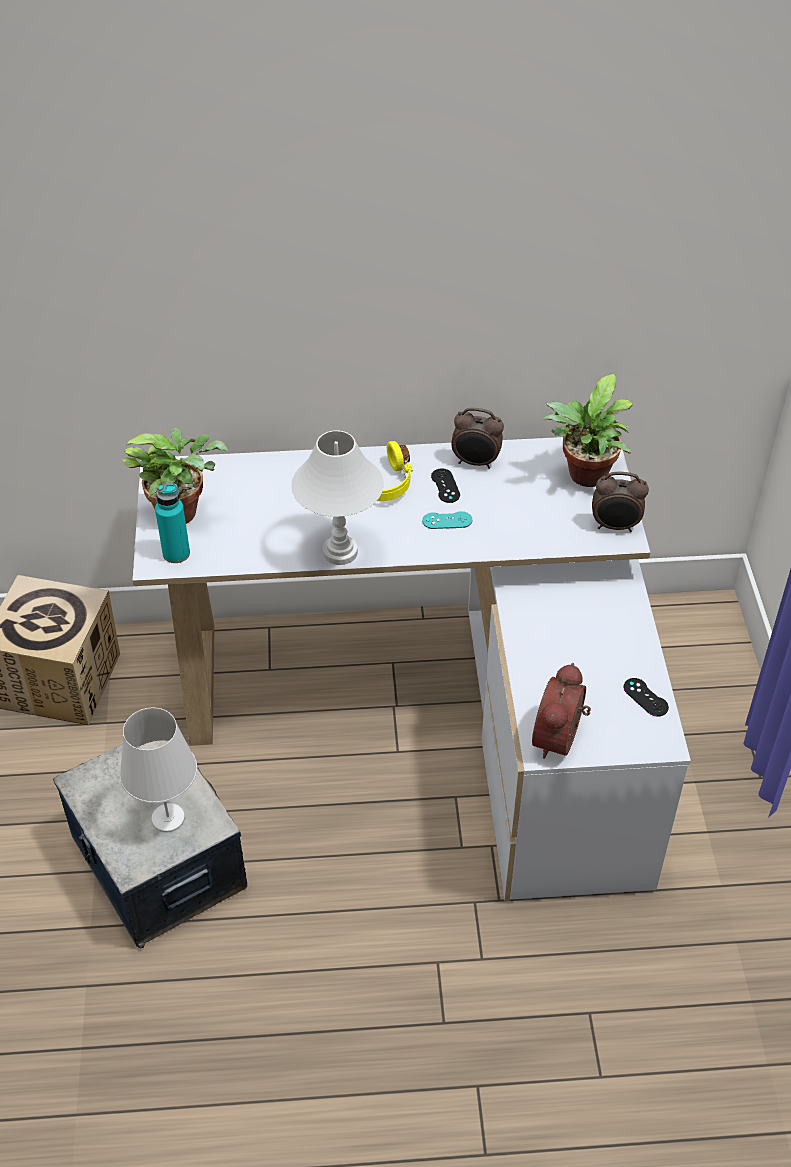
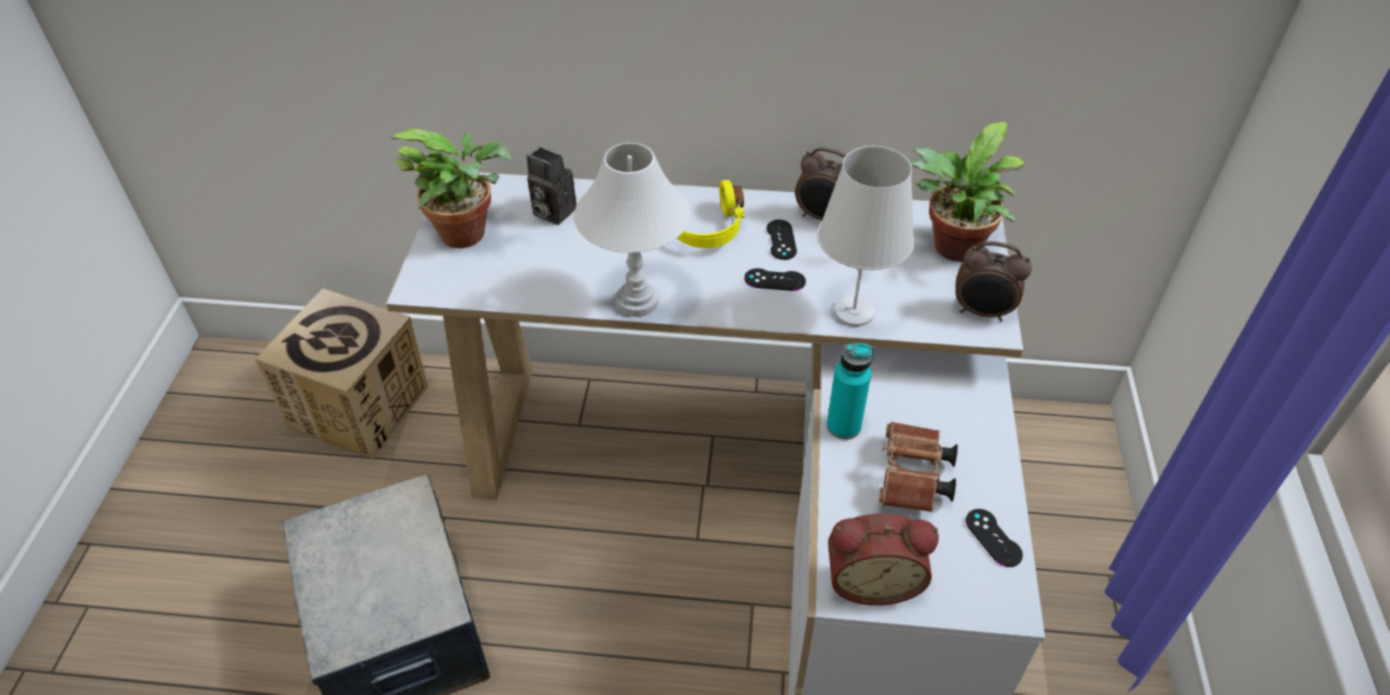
camera: 10 degrees right, 0 degrees up
(168, 818) = (394, 591): white table lamp -> white table lamp (854, 312)
(176, 553) = (446, 279): turquoise bottle -> turquoise bottle (843, 426)
(246, 484) = (551, 212): none -> camera
(447, 520) = (774, 280): turquoise game controller -> black game controller
(561, 739) = (872, 579): alarm clock -> alarm clock turned 120 degrees counterclockwise
(579, 664) = (912, 480): none -> brown binoculars

